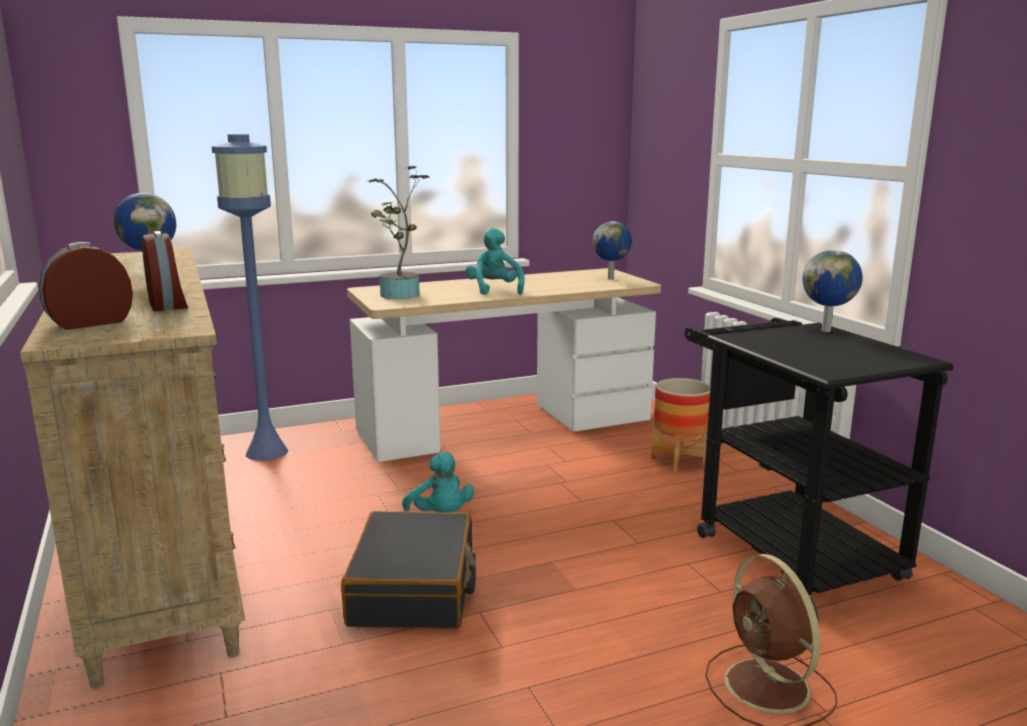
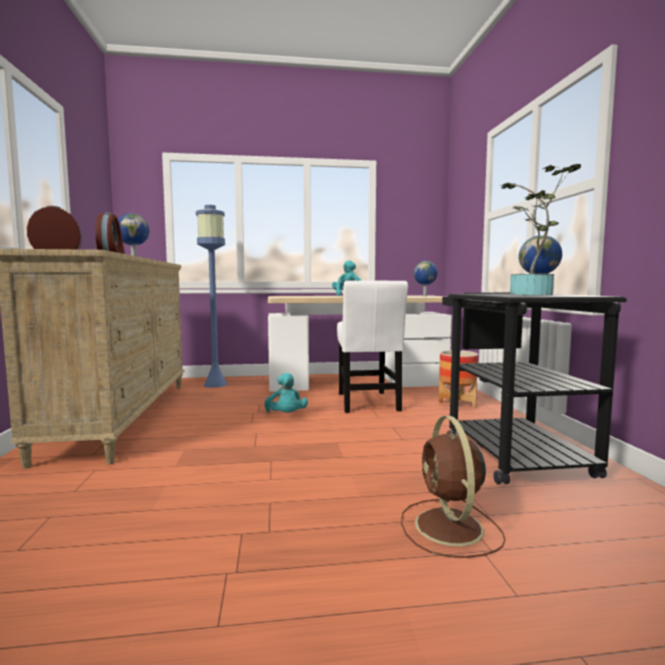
camera: 15 degrees right, 10 degrees down
(399, 296) = (291, 296): potted plant -> potted plant (531, 294)
(414, 589) = (240, 446): black suitcase -> none
(548, 472) = (367, 403): none -> white chair

